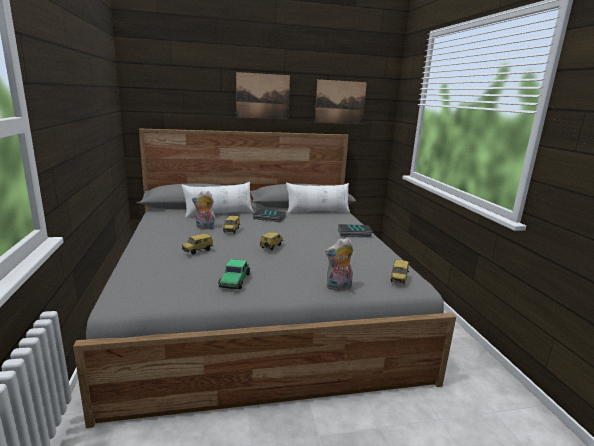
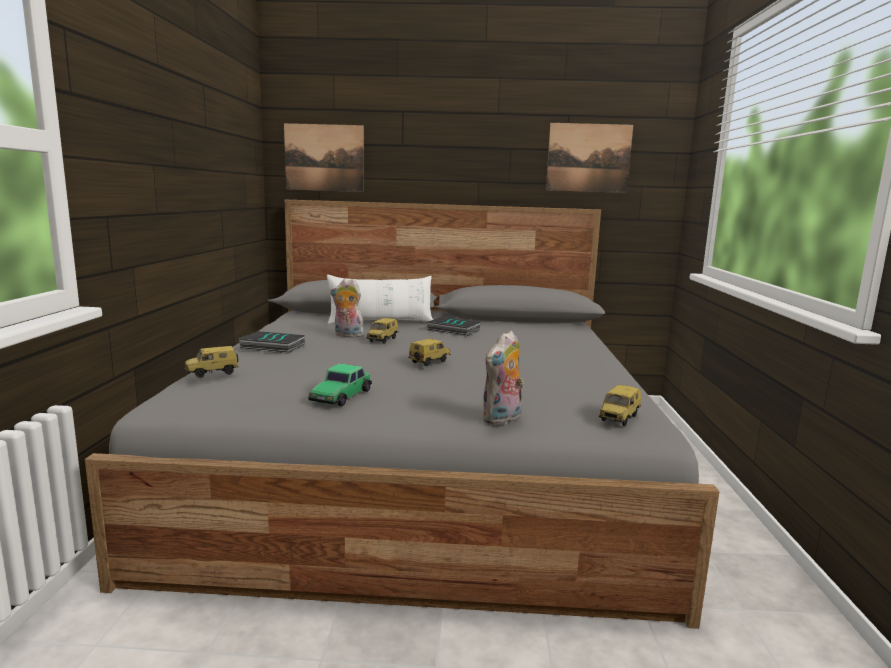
camera: 15 degrees right, 5 degrees down
(198, 251) = (312, 358): toy car -> toy car (212, 374)
(262, 96) = (464, 151): picture -> picture (324, 157)
(317, 211) = (537, 327): white pillow -> none
(338, 287) = (502, 419): plush toy -> plush toy turned 45 degrees counterclockwise
(354, 233) = (580, 356): book -> book (271, 347)

